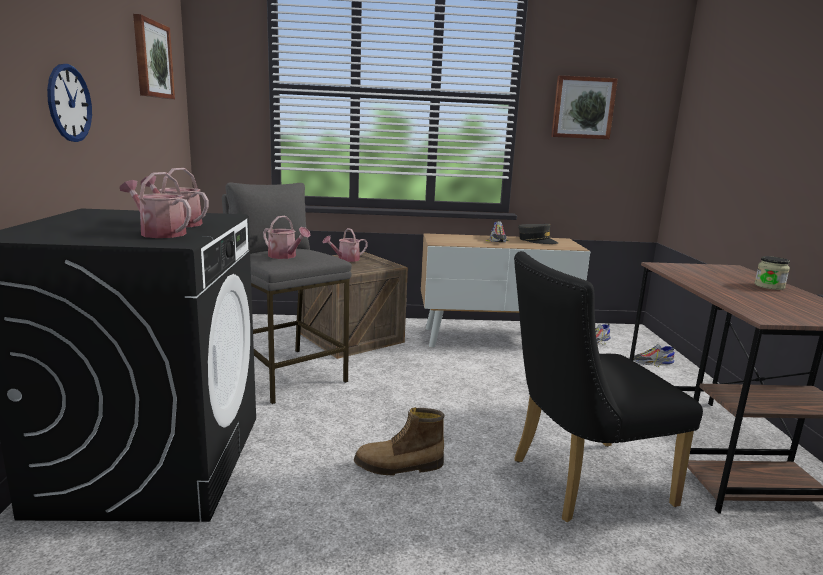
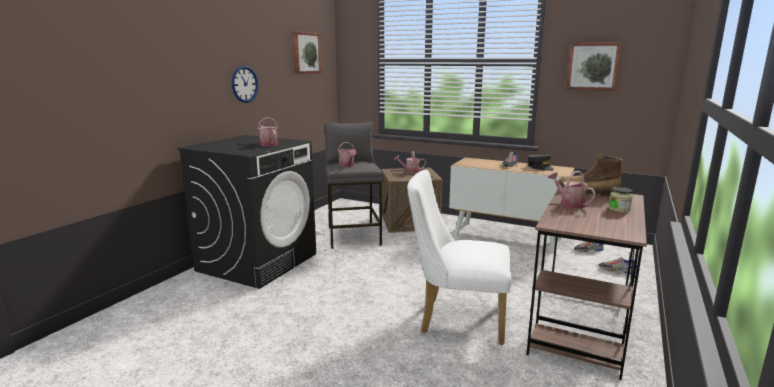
camera: 30 degrees right, 0 degrees up
(159, 233) = (250, 148): watering can -> watering can (569, 203)
(399, 466) = (363, 288): boot -> boot (586, 193)
(579, 482) = (456, 319): black chair -> white chair

